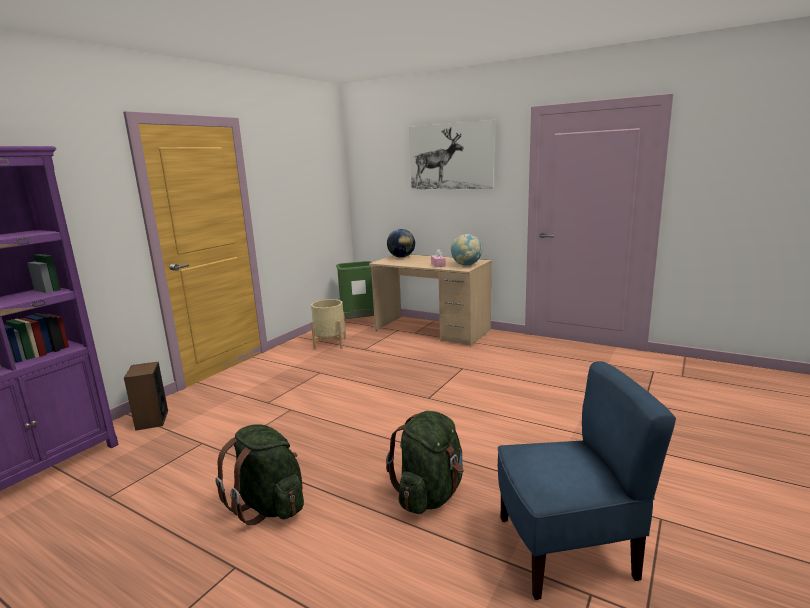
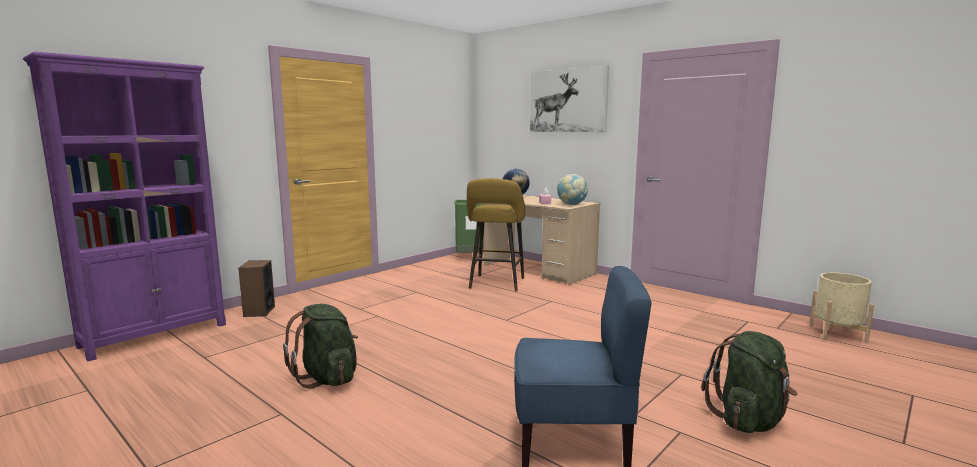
camera: 10 degrees right, 5 degrees down
(330, 344) = (437, 272): beige planter -> beige planter (837, 334)
(398, 353) = (496, 284): none -> yellow stool
(430, 494) = (469, 388): green backpack -> green backpack (749, 420)

